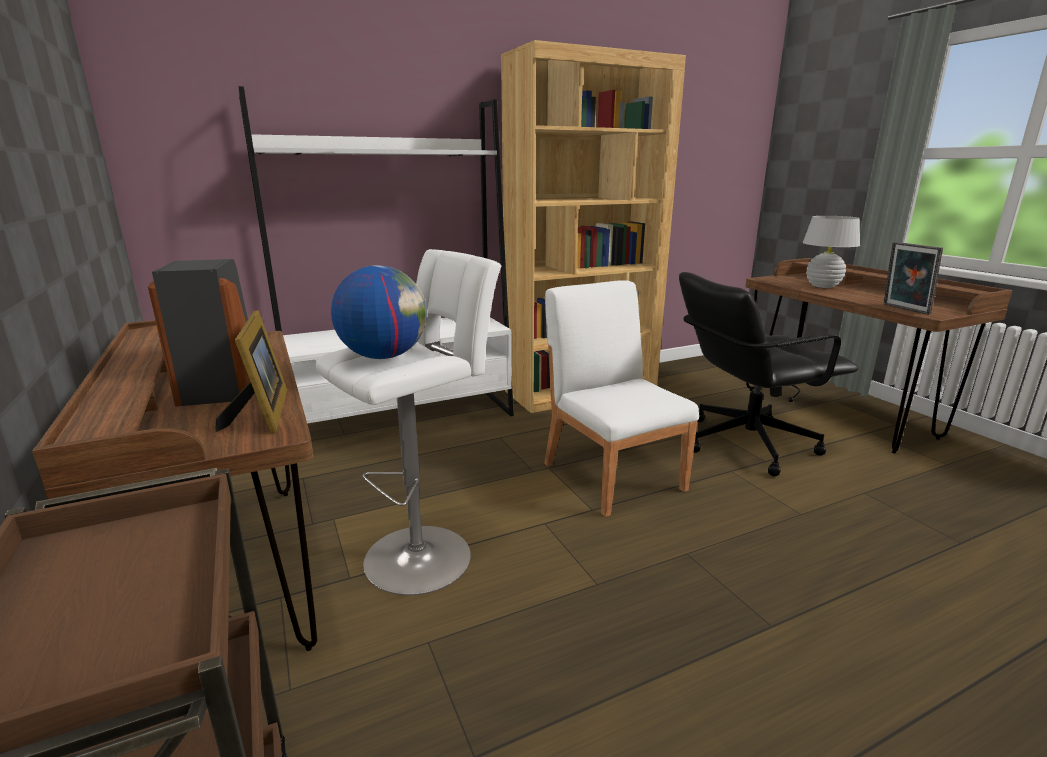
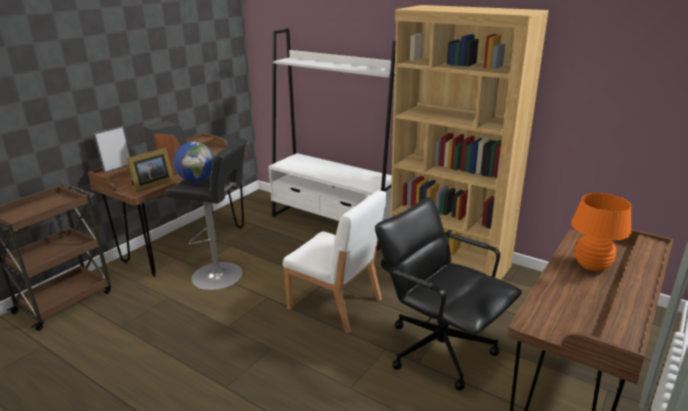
camera: 60 degrees right, 5 degrees up
(424, 554) = (221, 276): white stool -> black stool
(612, 475) = (335, 304): white chair -> white chair turned 90 degrees clockwise
(822, 286) = (591, 265): white table lamp -> orange table lamp
(903, 309) = (534, 309): picture frame -> picture frame (117, 168)

